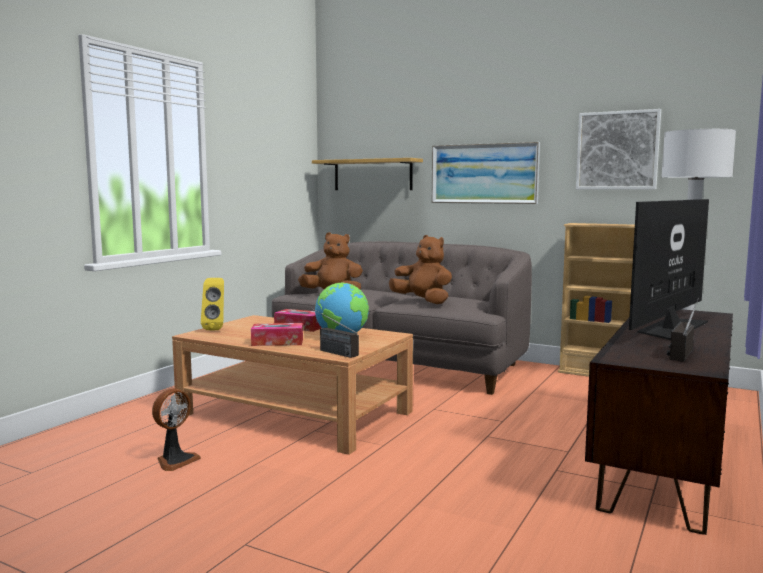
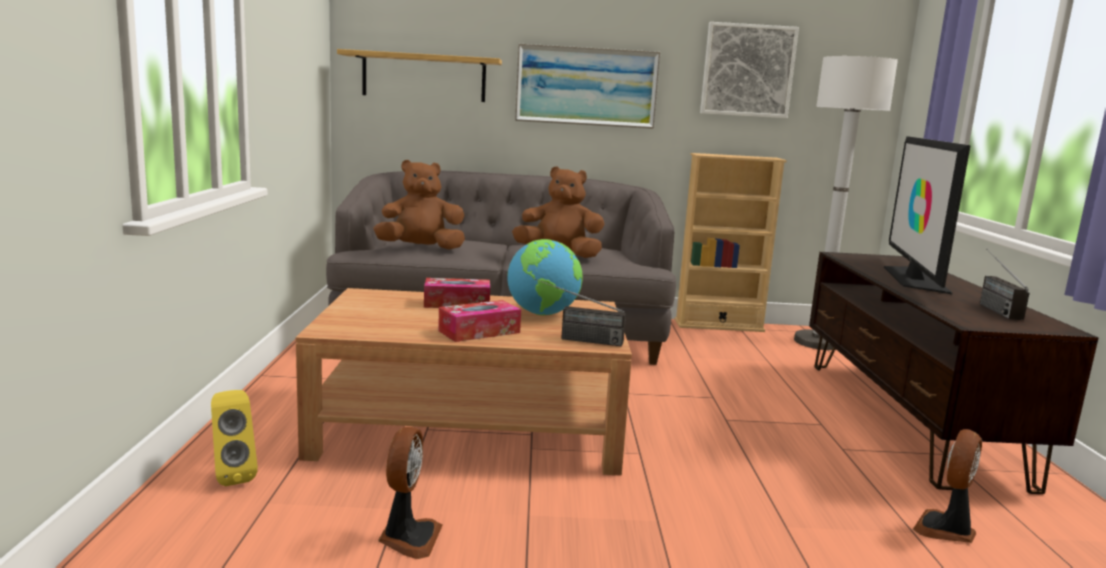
camera: 30 degrees left, 5 degrees up
(216, 329) = (343, 318): yellow speaker -> yellow speaker (233, 476)
(549, 535) = (946, 530): none -> fan

